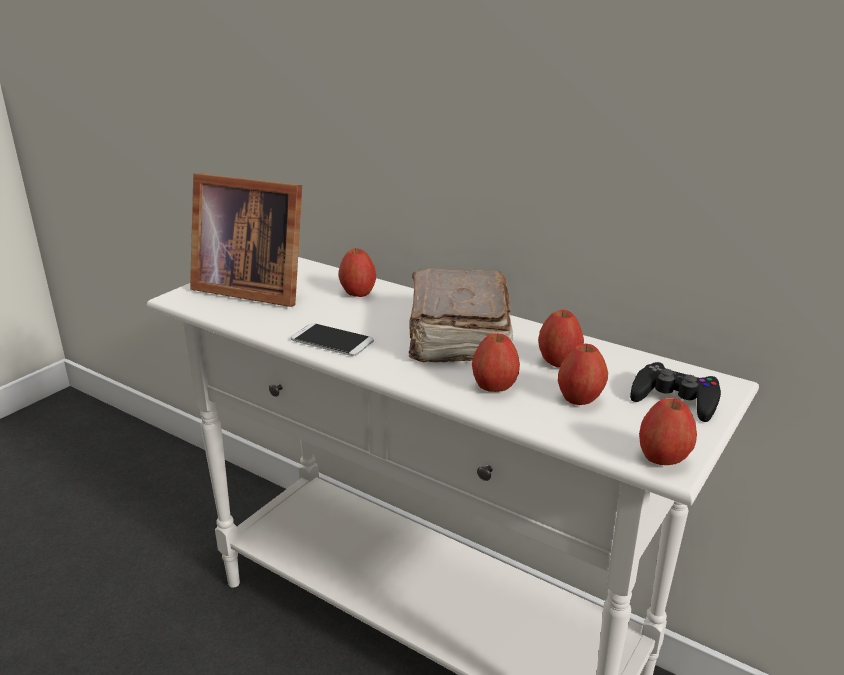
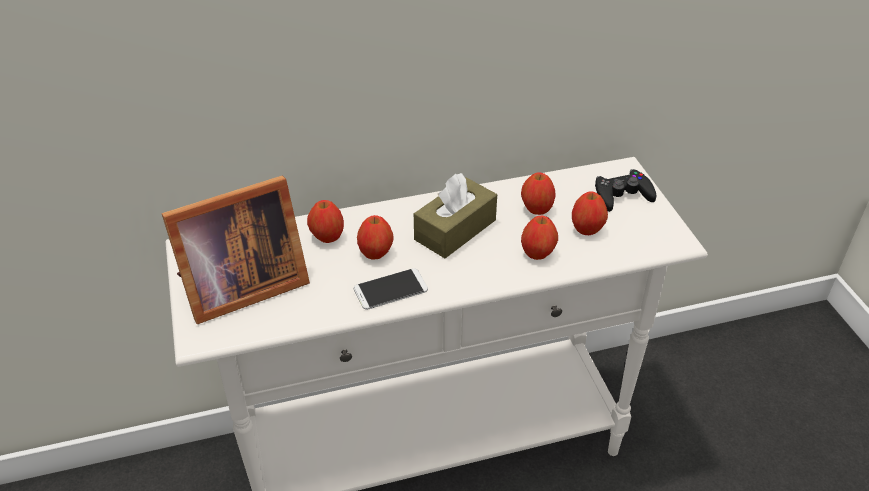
camera: 50 degrees left, 15 degrees up
(457, 337) = (455, 230): brown book -> brown tissue box
(662, 459) = (671, 240): apple -> apple (375, 253)

